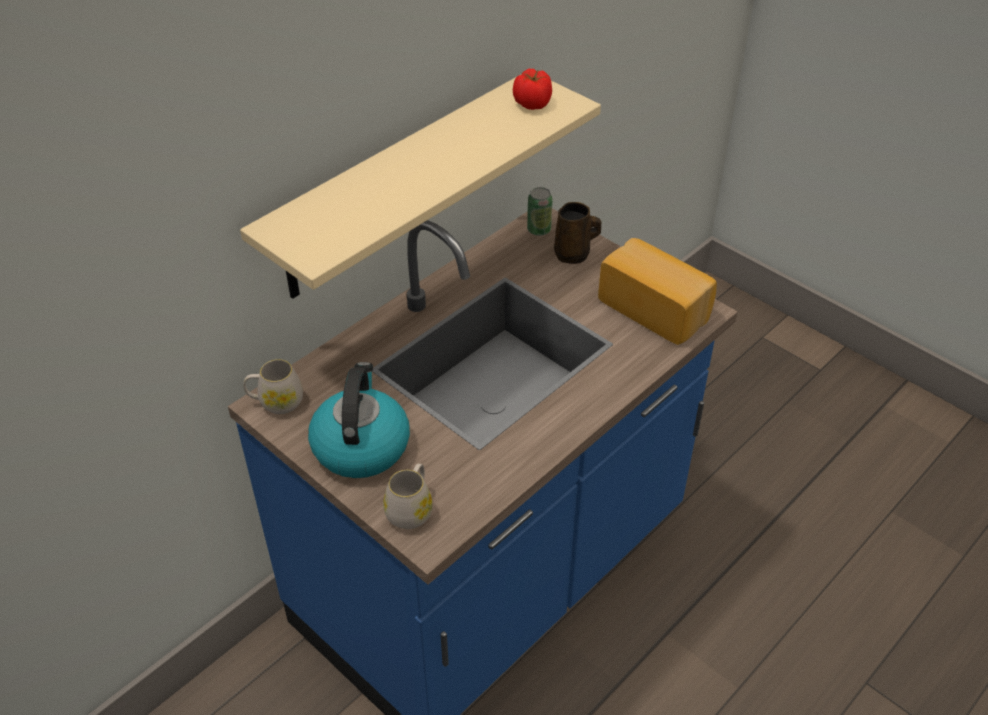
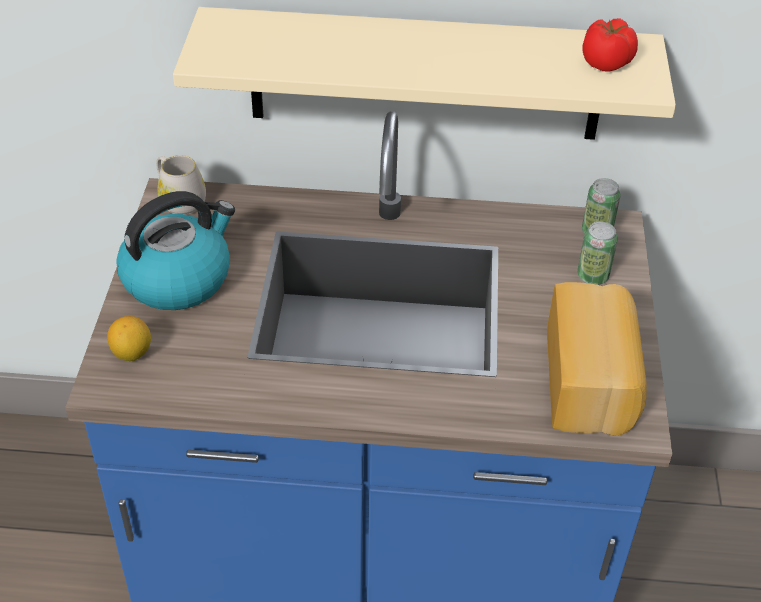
camera: 50 degrees right, 0 degrees up
(411, 509) = (132, 353): white mug -> lemon
(574, 255) = (592, 276): brown mug -> can

